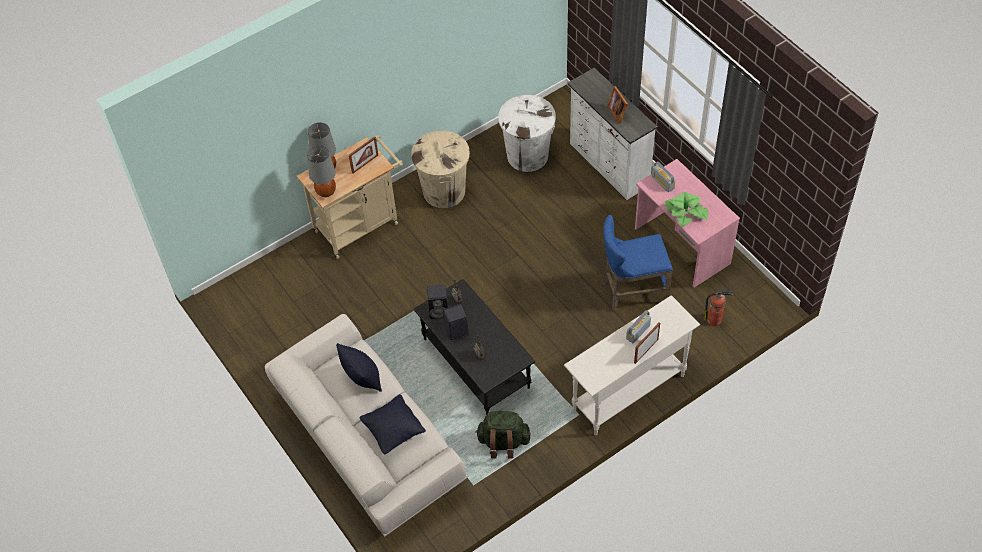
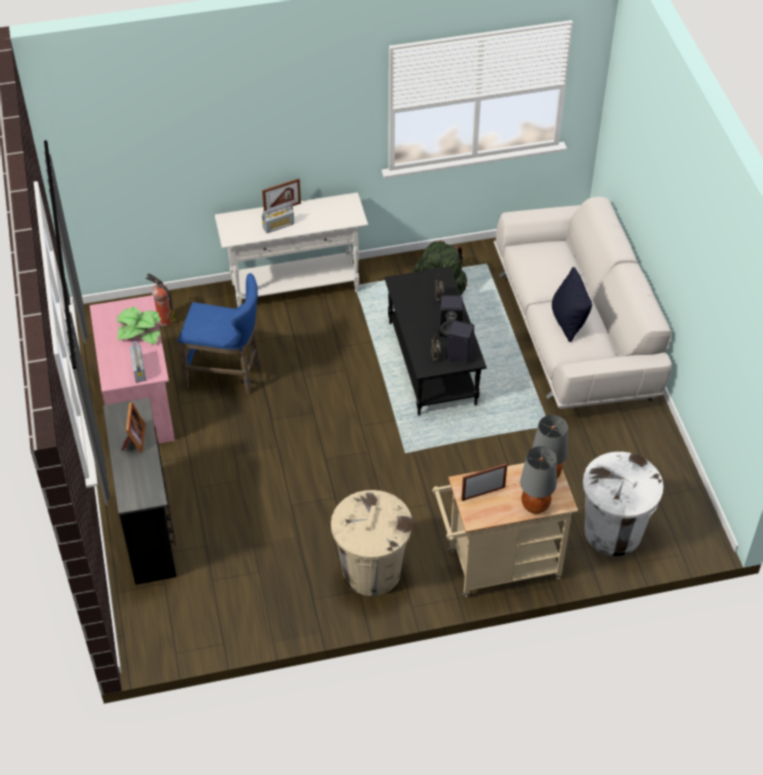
camera: 160 degrees left, 5 degrees down
(393, 430) = (554, 267): black pillow -> none
(527, 155) = (239, 581): white trash can -> white trash can (613, 532)
(608, 165) = (149, 528): white dresser -> black dresser

